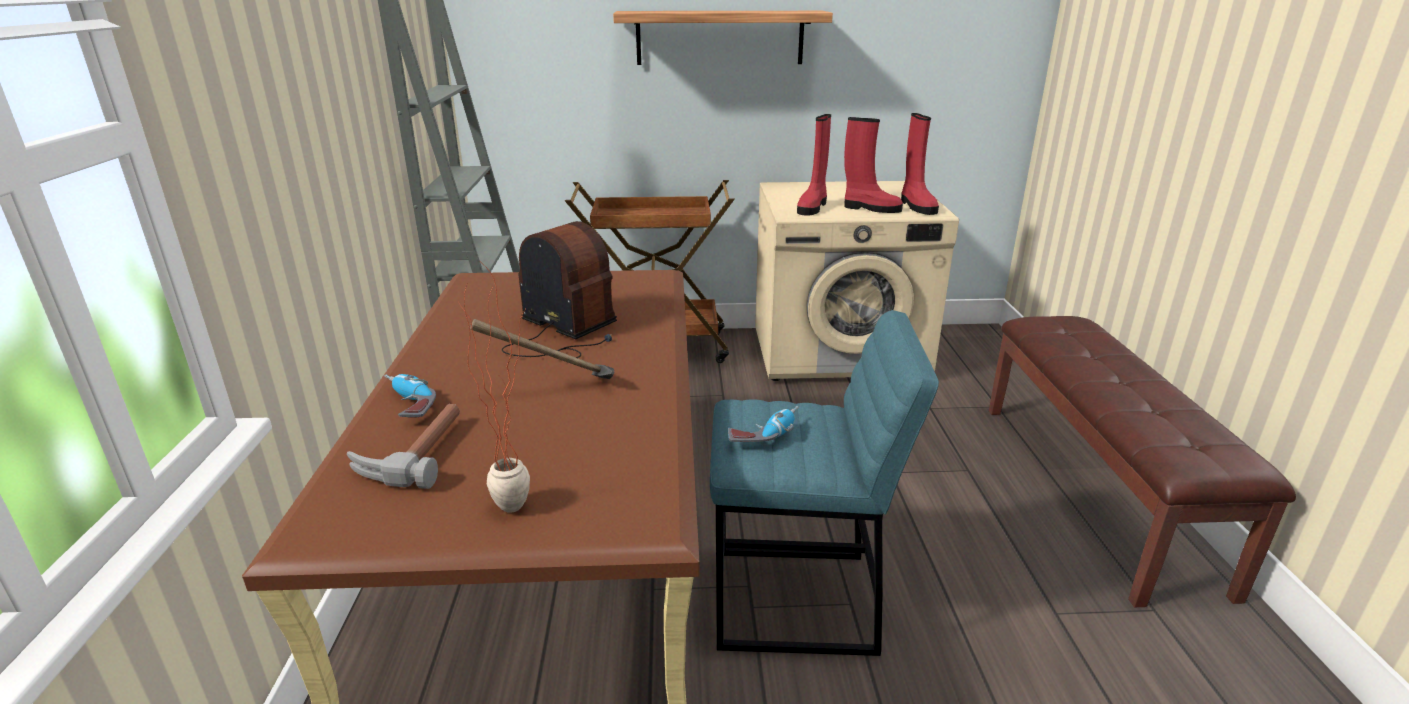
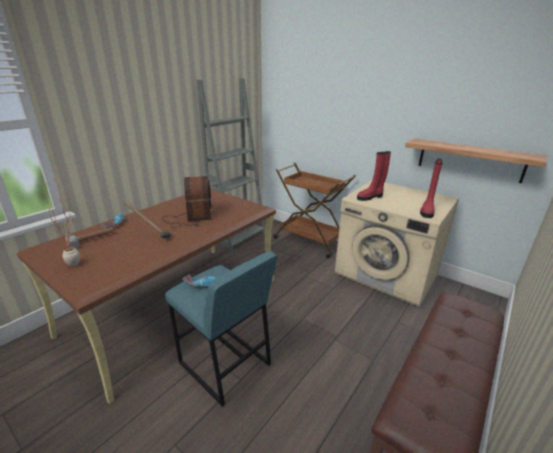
camera: 40 degrees right, 0 degrees up
(720, 37) = (363, 106): shelf -> shelf (470, 160)
(870, 208) = (399, 205): red boot -> none

